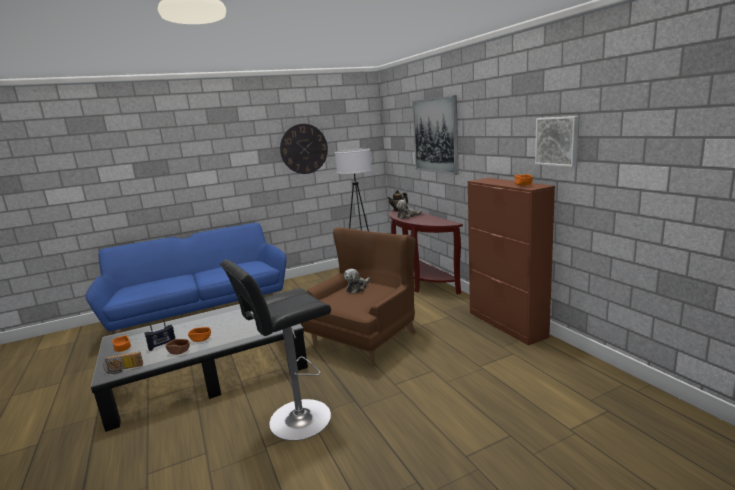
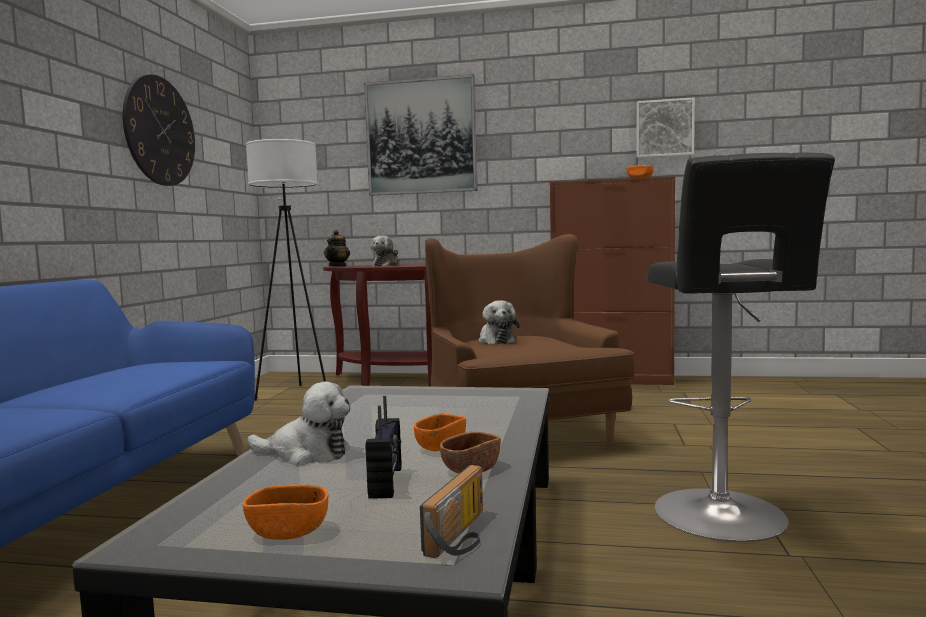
camera: 55 degrees left, 10 degrees down
(184, 325) = (306, 454): none -> plush toy

